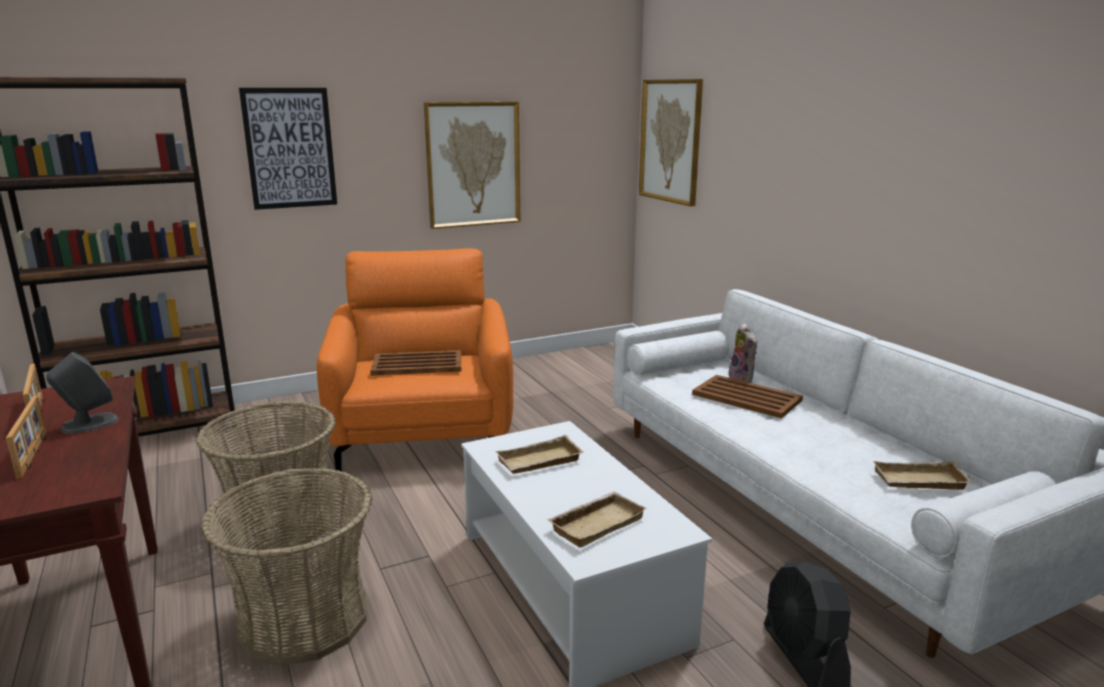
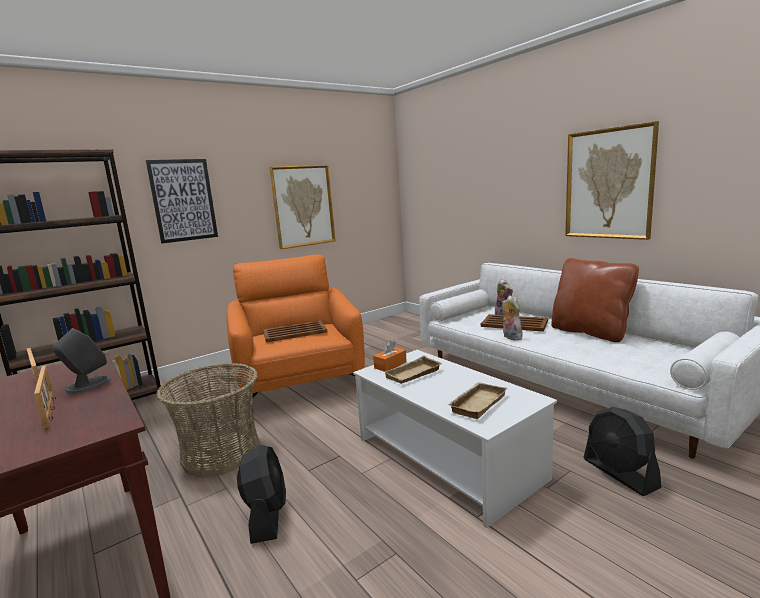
camera: 10 degrees left, 5 degrees down
(303, 619) = (266, 515): basket -> black fan
(517, 441) = (390, 365): none -> orange tissue box
(670, 141) = (422, 183): picture -> picture (608, 184)
(725, 420) = (510, 337): none -> plush toy
(854, 431) = (590, 332): none -> brown pillow
(919, 482) = (649, 352): beige tray -> none

